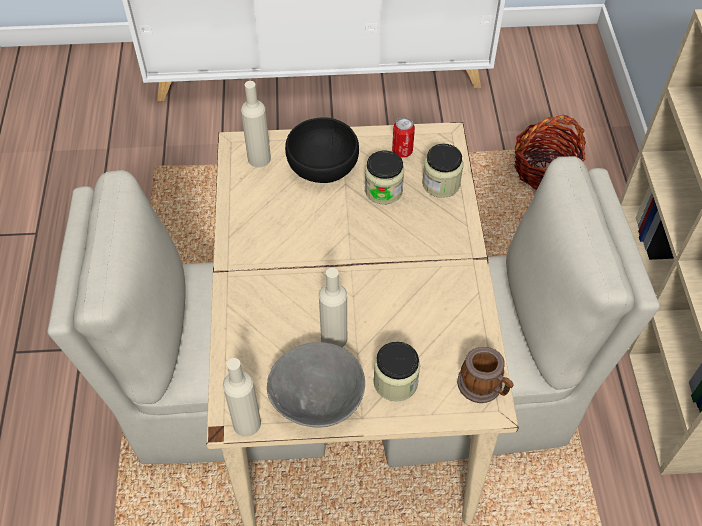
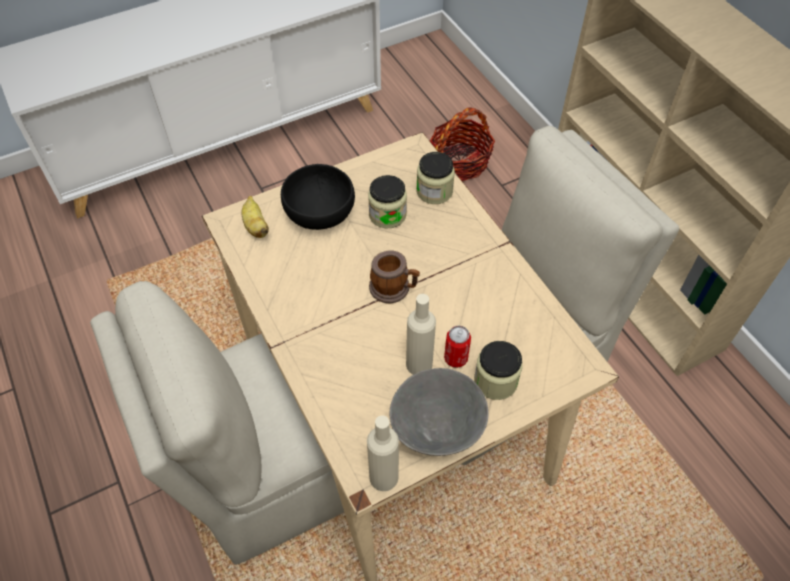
camera: 25 degrees left, 0 degrees up
(259, 158) = (256, 226): beige bottle -> banana
(402, 151) = (384, 174): can -> can (456, 358)
(484, 386) = (571, 353): mug -> mug (394, 288)

